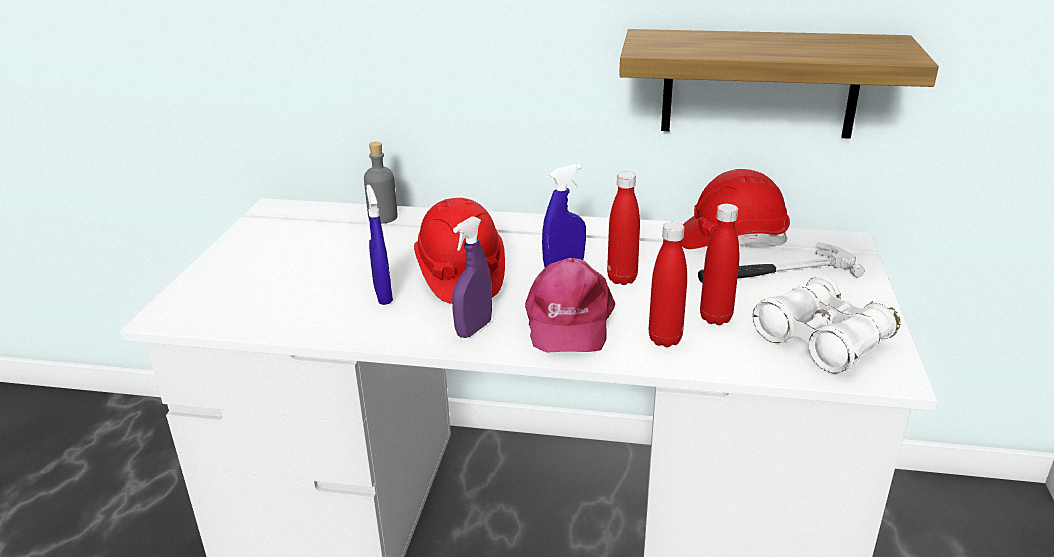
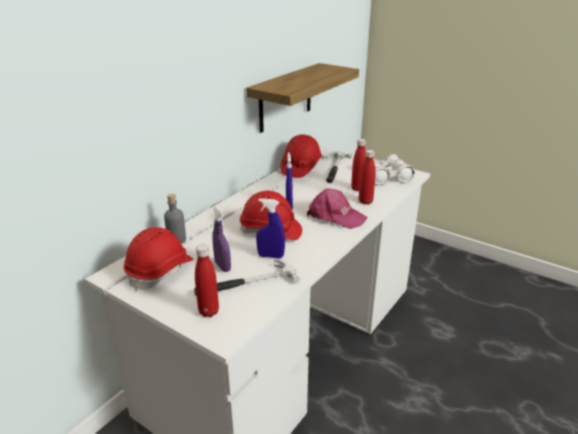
camera: 65 degrees left, 0 degrees up
(295, 297) = (246, 283): none -> hammer
(298, 232) = (160, 271): none -> red hard hat
(474, 329) = (325, 239): purple spray bottle -> purple spray bottle (222, 266)
(622, 279) = (311, 196): red bottle -> red bottle (208, 311)

